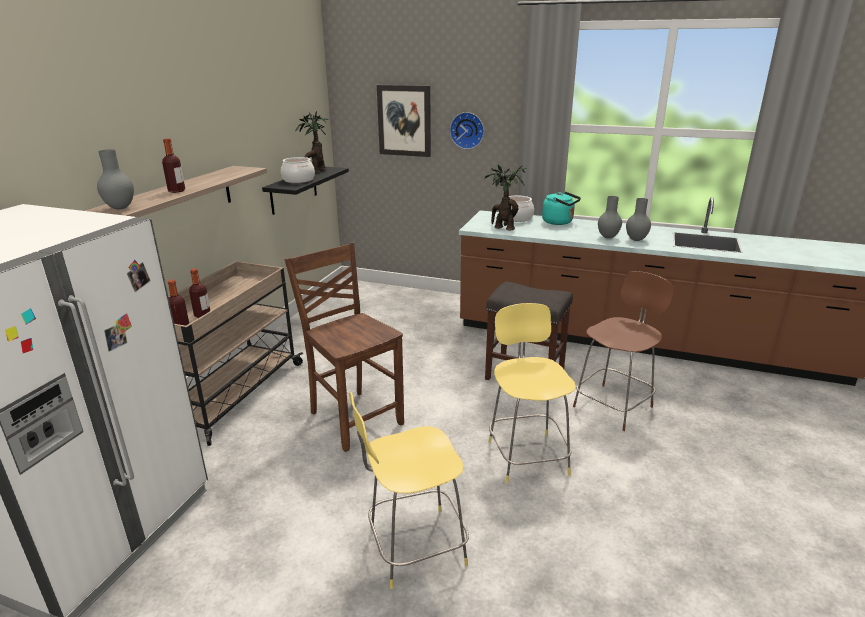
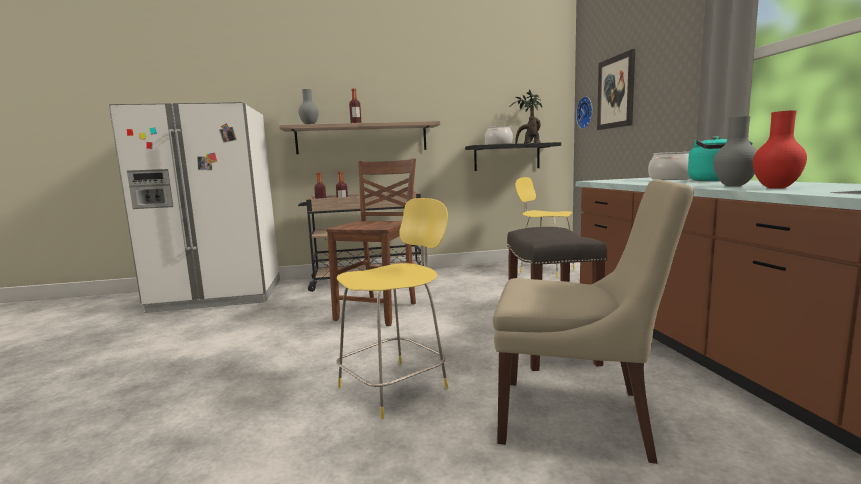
camera: 60 degrees right, 15 degrees down
(413, 547) = (226, 372): yellow stool -> yellow stool (545, 270)
(467, 130) = (662, 87): wall clock -> wall clock (586, 112)
(502, 228) = (623, 181): potted plant -> none
(614, 405) = (579, 417): brown stool -> beige chair
(635, 239) = (775, 188): grey vase -> red vase

